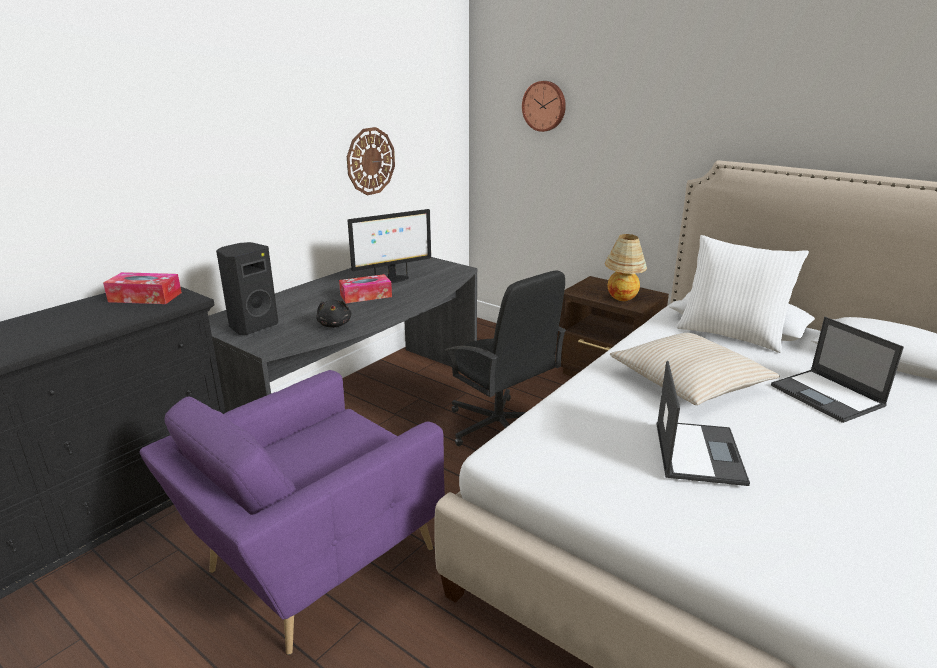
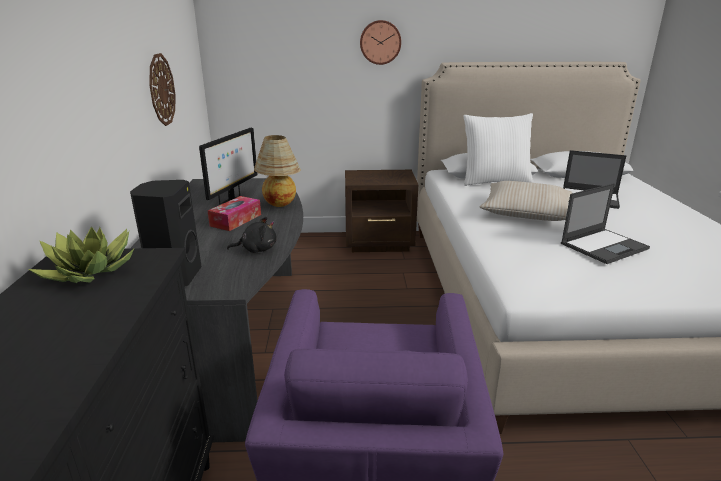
camera: 40 degrees left, 0 degrees up
(145, 297) = (90, 271): tissue box -> potted plant
(334, 324) = (257, 249): black plush toy -> black plush toy turned 45 degrees counterclockwise
(499, 427) = (361, 304): black office chair -> none
(544, 106) = (283, 31): wall clock -> wall clock (380, 42)
(621, 299) = (392, 179): table lamp -> table lamp (279, 205)
(698, 452) = (604, 246): laptop -> laptop turned 90 degrees clockwise

